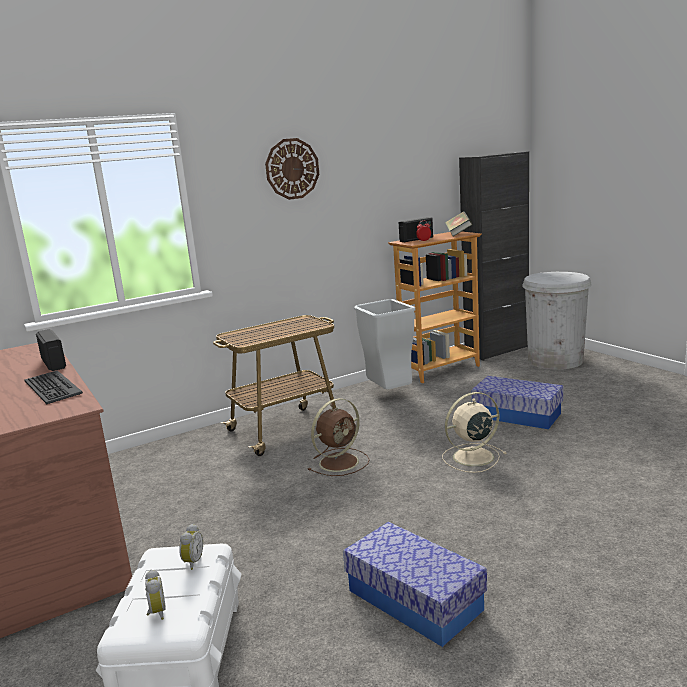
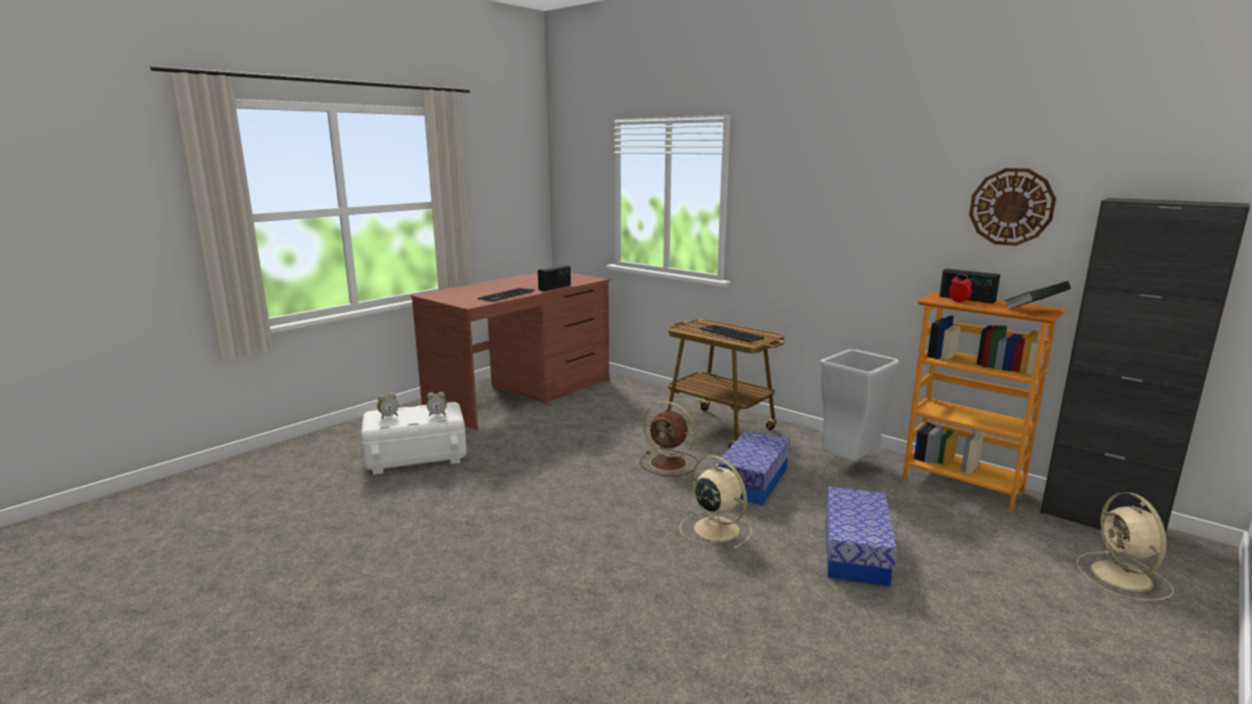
camera: 70 degrees right, 0 degrees up
(282, 329) = (731, 334): none -> keyboard
(292, 169) = (830, 180): wall clock -> wall clock (1011, 207)
(414, 600) = (462, 524): storage box -> storage box (752, 481)
(555, 360) = (1123, 577): white trash can -> beige fan

